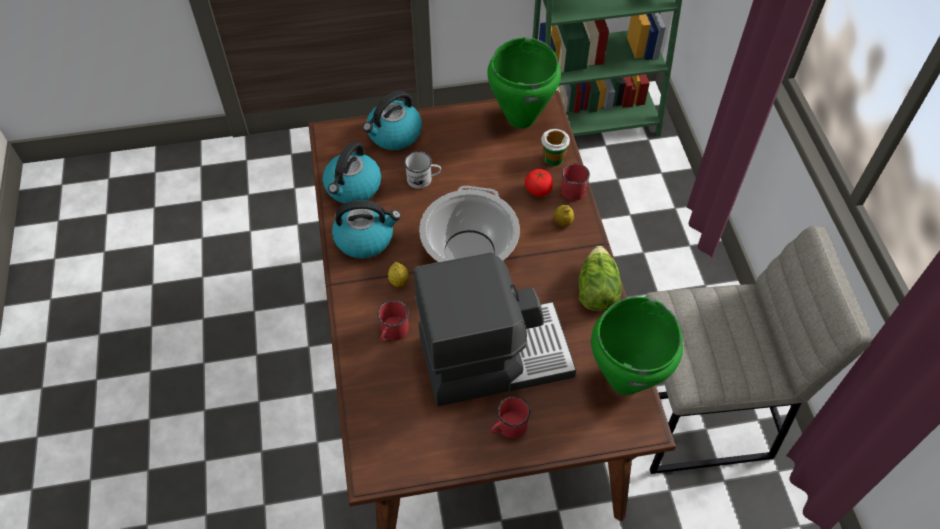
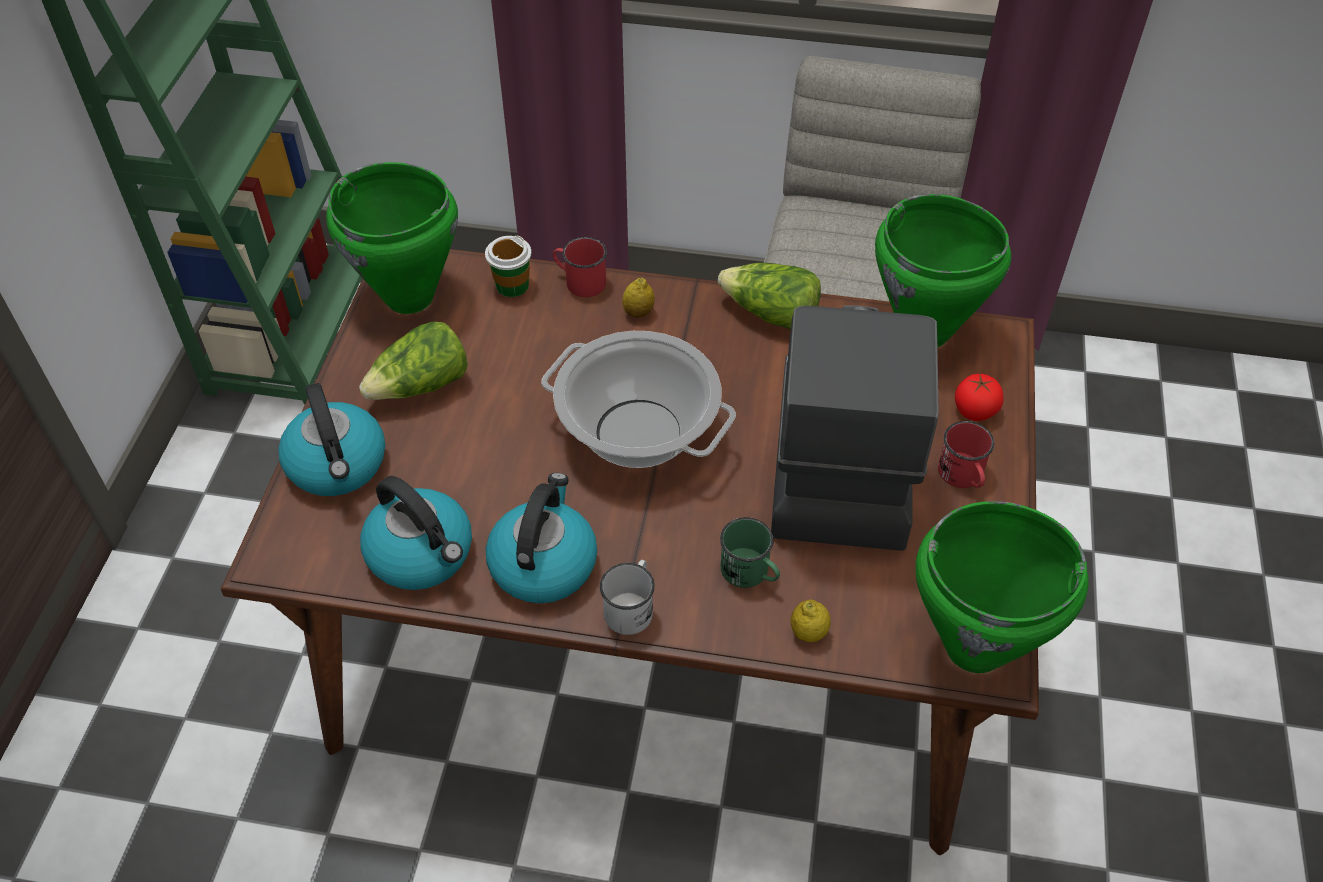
camera: 70 degrees left, 5 degrees down
(380, 459) = (975, 648): none -> green cooking pot
(392, 332) = (750, 573): red mug -> green mug
(399, 282) = (655, 539): lemon -> lemon (808, 632)
(423, 179) = (462, 451): white mug -> white mug (631, 607)
(460, 147) = (421, 386): none -> lettuce
(538, 190) = (563, 320): tomato -> tomato (974, 410)

